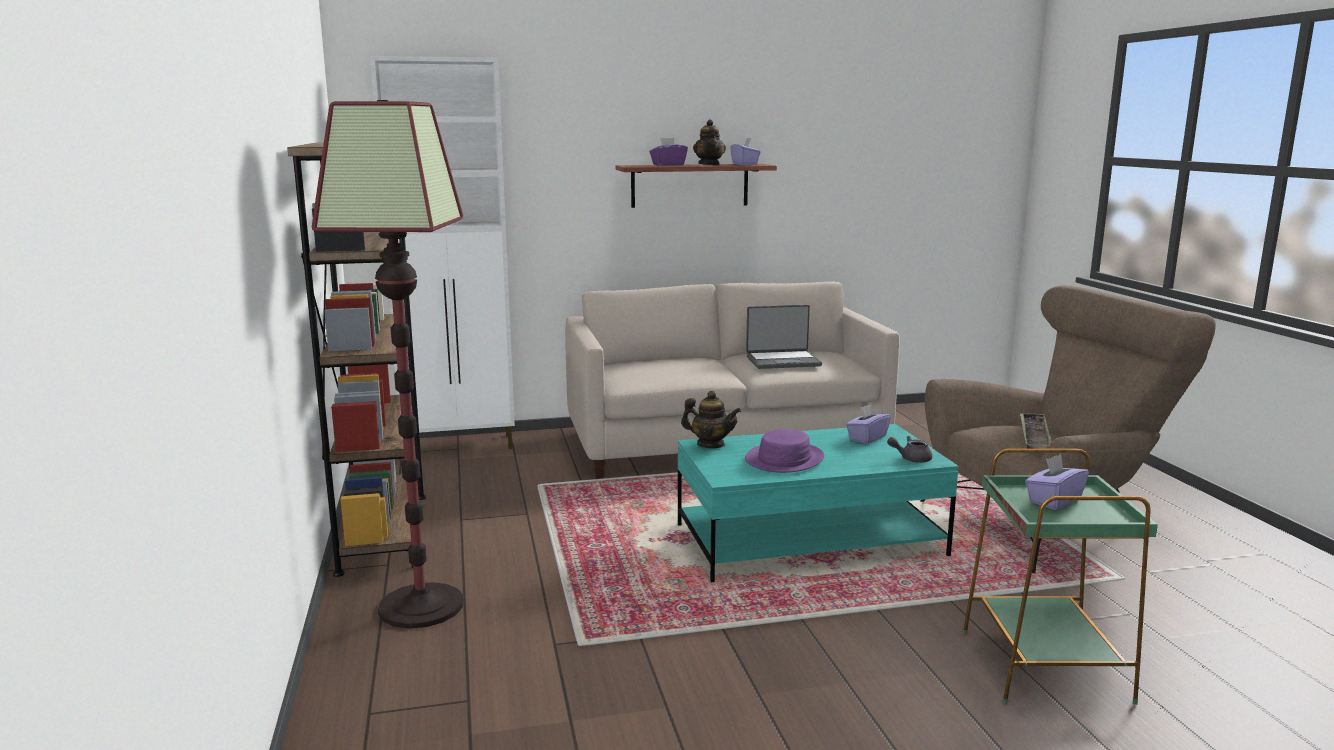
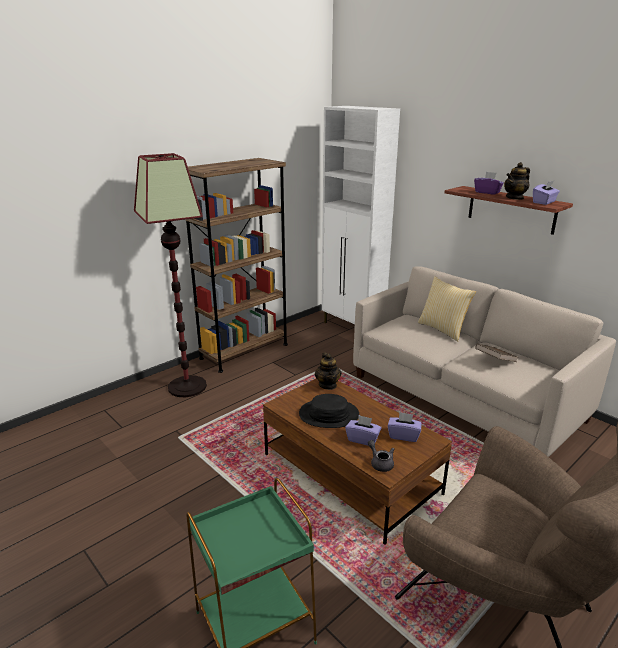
camera: 60 degrees right, 10 degrees up
(678, 359) = (443, 329): none -> pillow
(783, 361) = (495, 361): laptop -> brown book
(784, 459) = (329, 415): purple hat -> black hat
(809, 540) = (350, 474): turquoise coffee table -> brown coffee table
(1034, 436) = (494, 516): tray -> none
(1054, 500) = (257, 529): purple tissue box -> purple tissue box (363, 439)

